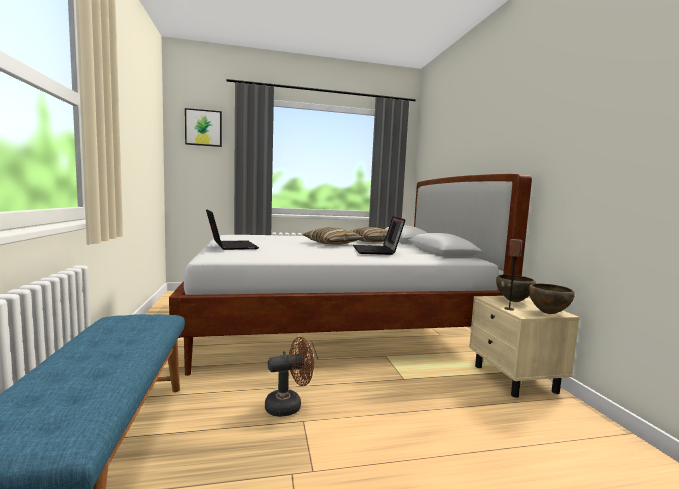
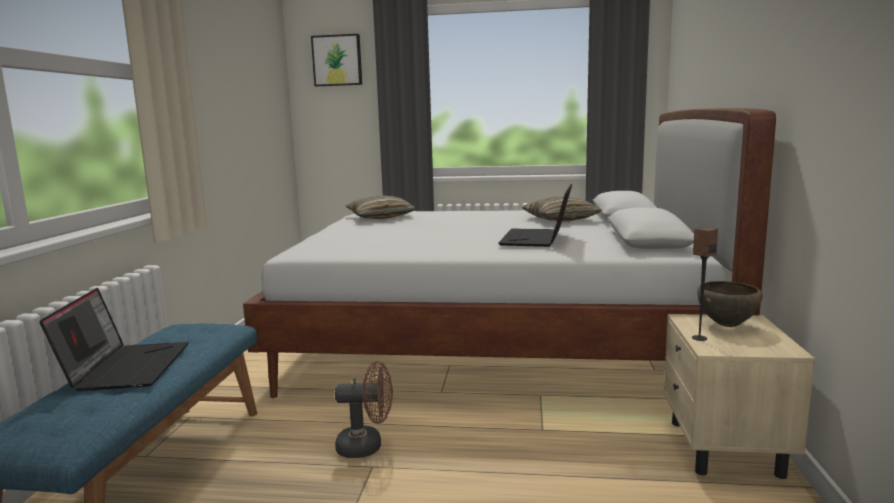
camera: 20 degrees right, 5 degrees up
(230, 246) = (339, 234): laptop -> laptop (126, 367)
(332, 243) = (488, 226): pillow -> pillow (380, 217)
(547, 313) = (760, 349): brown bowl -> none

